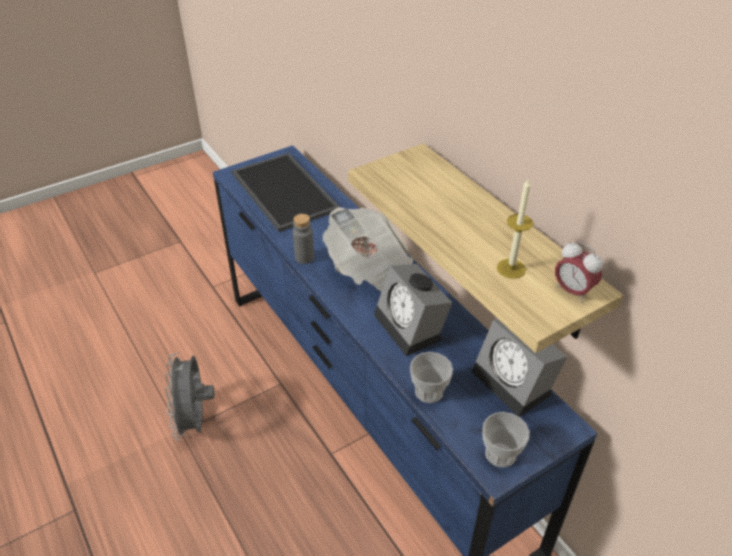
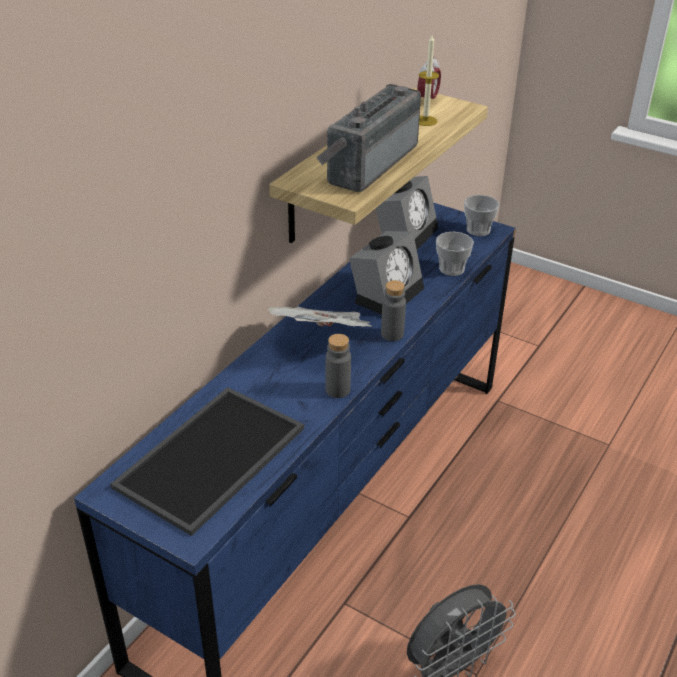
camera: 115 degrees left, 5 degrees down
(350, 308) = (392, 334): none -> grey bottle
(429, 199) = (367, 163): none -> radio

